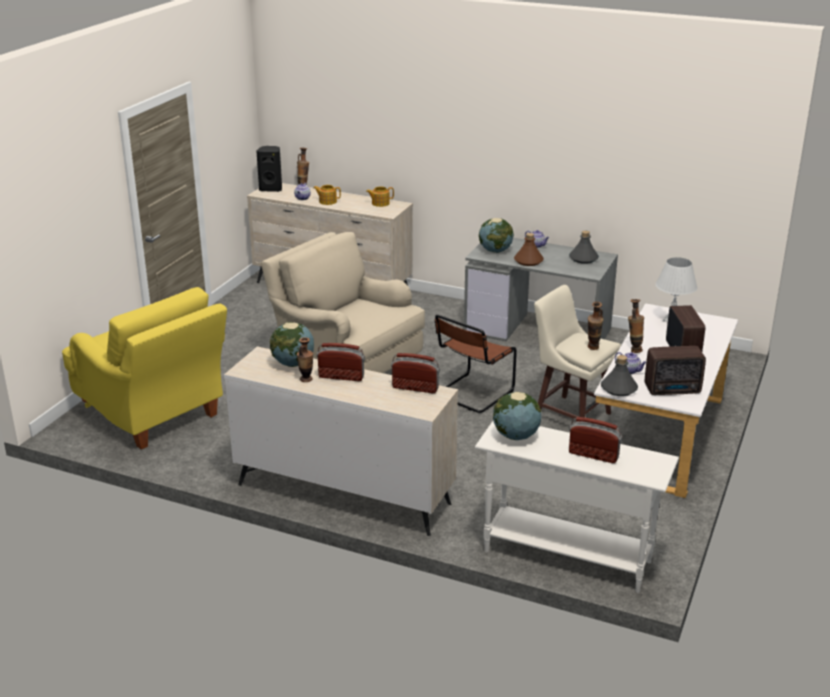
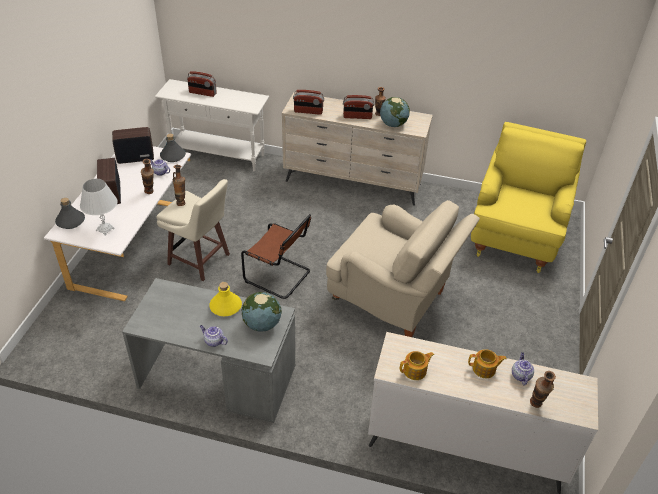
camera: 170 degrees right, 15 degrees up
(153, 415) = (516, 234): yellow armchair -> yellow armchair turned 75 degrees clockwise
(271, 189) = (578, 401): black speaker -> none
(472, 394) = (279, 277): brown chair -> brown chair turned 90 degrees clockwise
(515, 436) = (245, 101): globe -> none
(528, 261) = (225, 306): brown bottle -> yellow bottle
(583, 259) = (164, 317): grey bottle -> grey bottle (71, 221)

